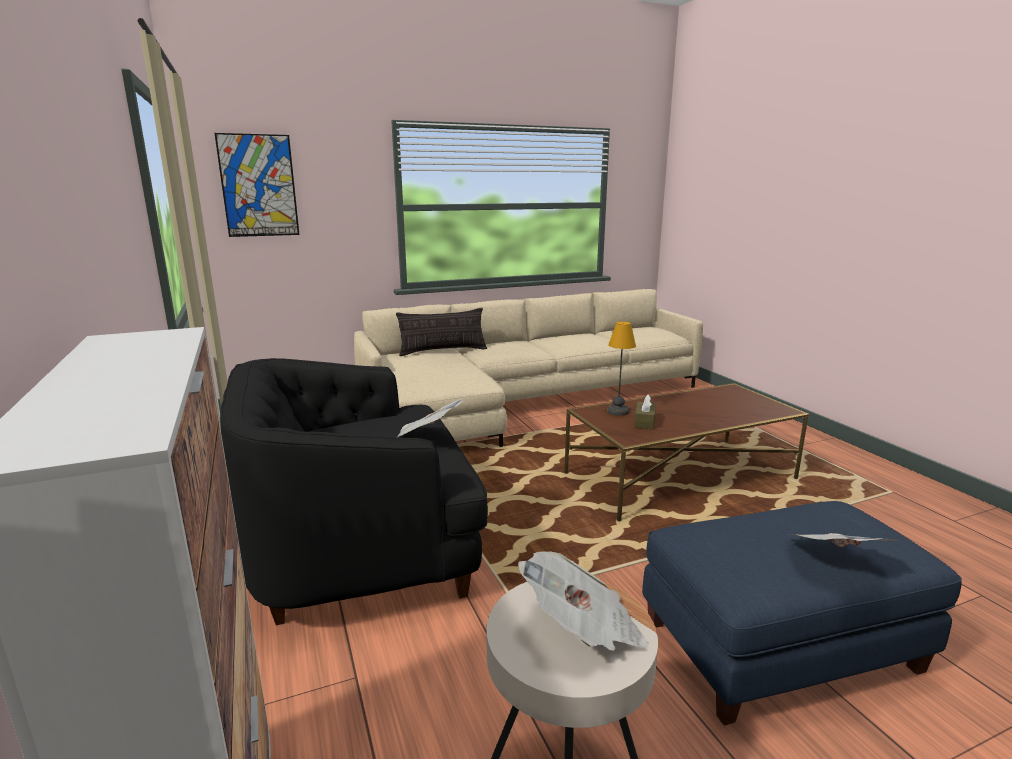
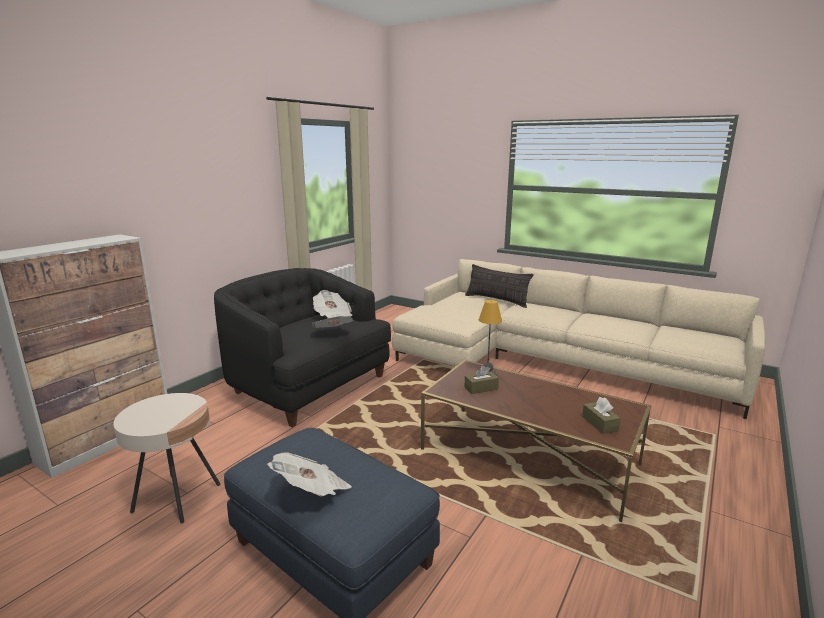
camera: 55 degrees right, 0 degrees up
(258, 186) = (425, 168): picture -> none
(583, 629) = (161, 415): newspaper -> newspaper (333, 317)
(753, 406) = (599, 424): none -> brown tissue box

